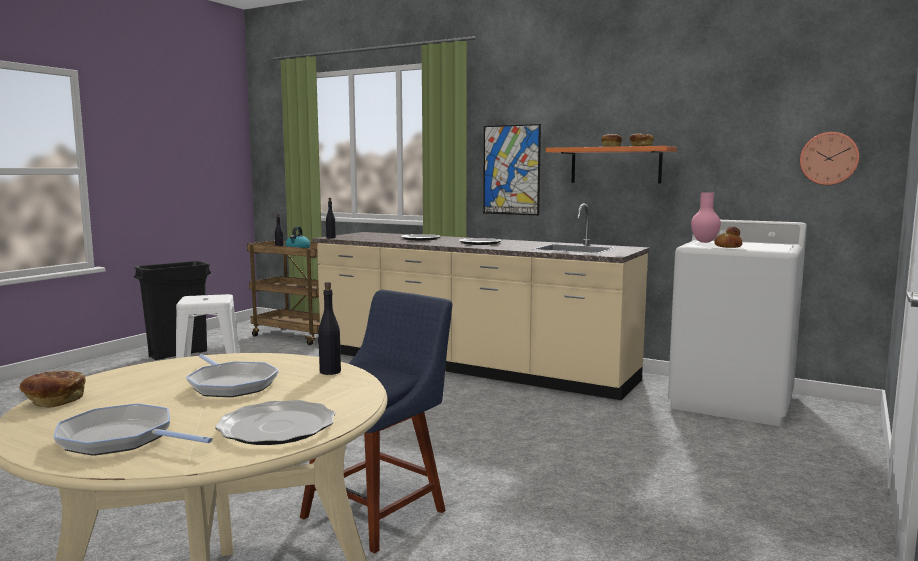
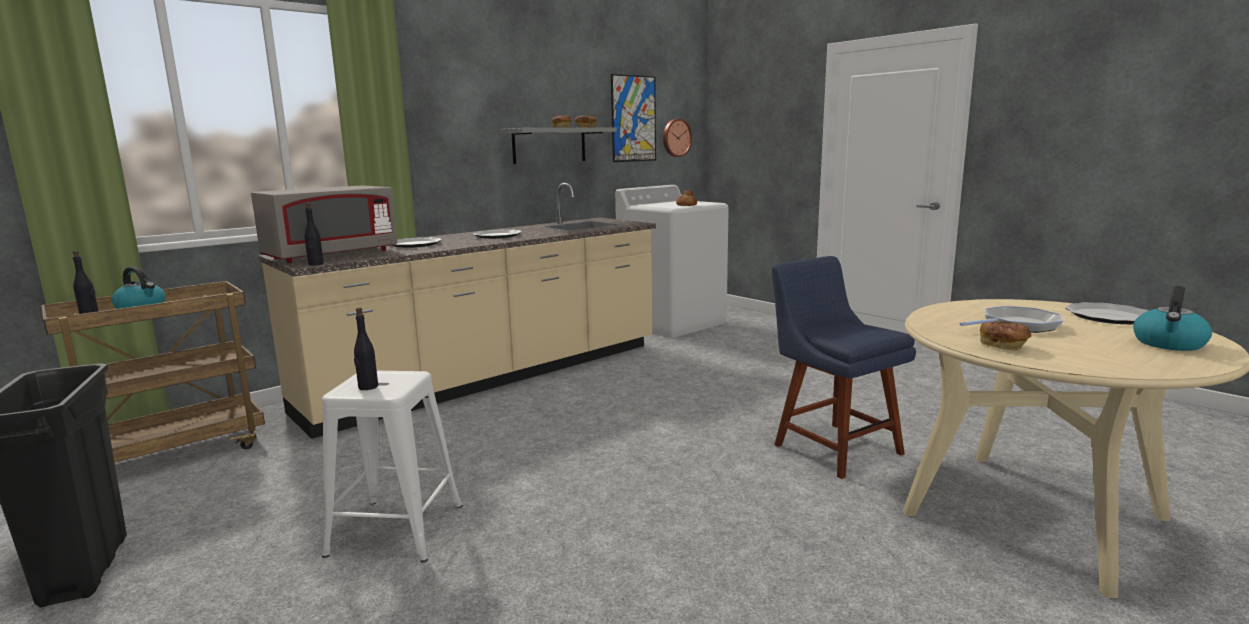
camera: 70 degrees left, 5 degrees up
(54, 401) = (1101, 367): bread -> bread (1003, 346)
(122, 439) = (1169, 344): frying pan -> kettle
(330, 372) = (967, 306): black bottle -> black bottle (367, 387)
(367, 236) = (331, 255): none -> grey microwave
(511, 170) = (450, 153): picture -> picture (633, 119)
(615, 165) = (549, 145): orange shelf -> grey shelf
(704, 242) = (652, 205): pink vase -> none

